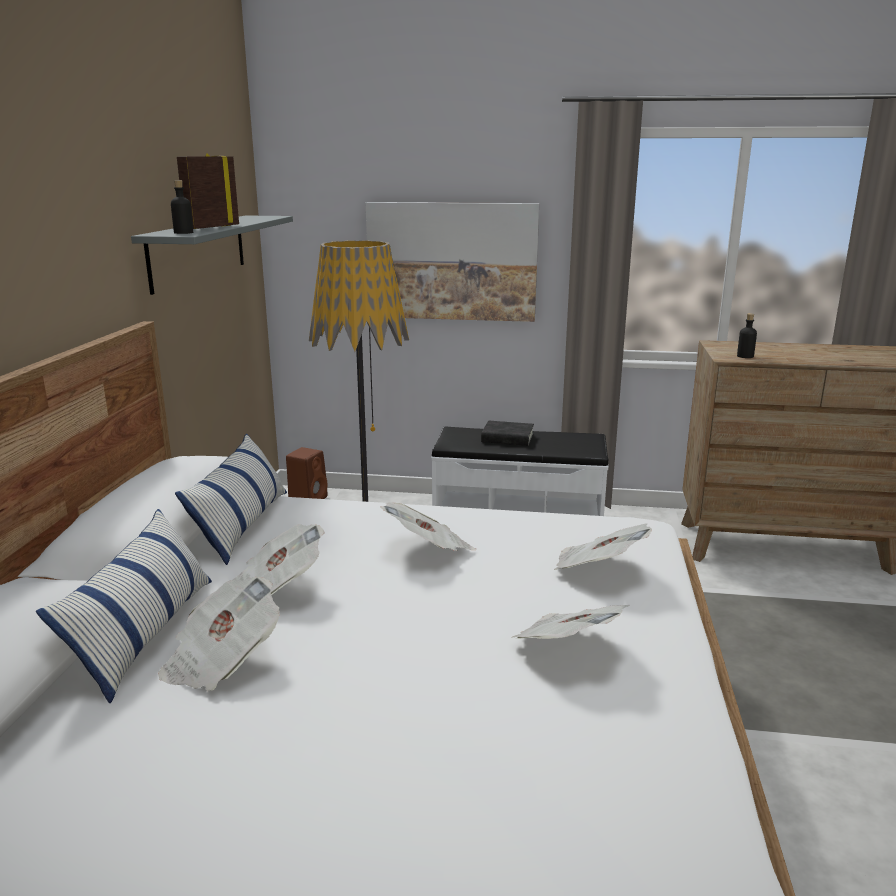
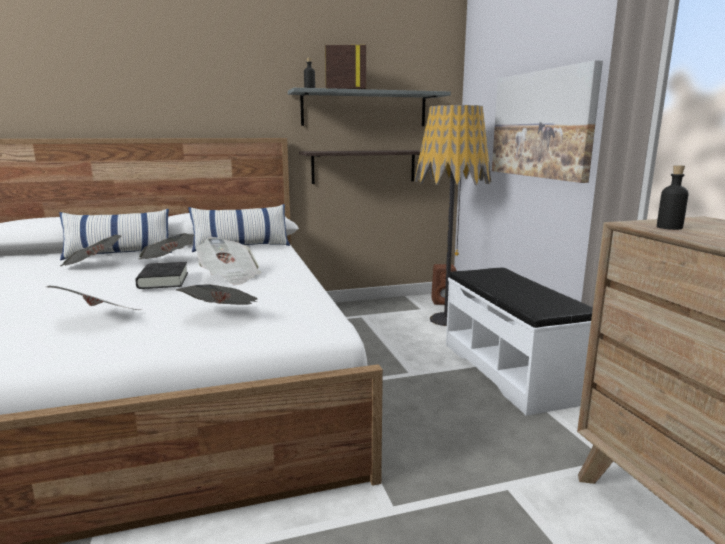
camera: 65 degrees right, 5 degrees down
(208, 341) = (364, 166): none -> shelf
(507, 438) = (512, 284): black book -> black book (163, 280)

